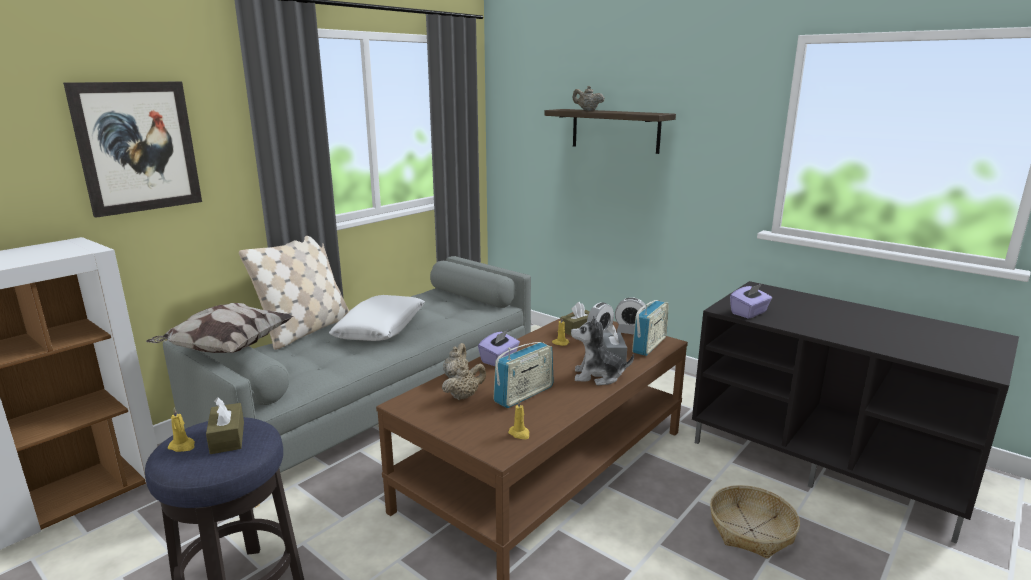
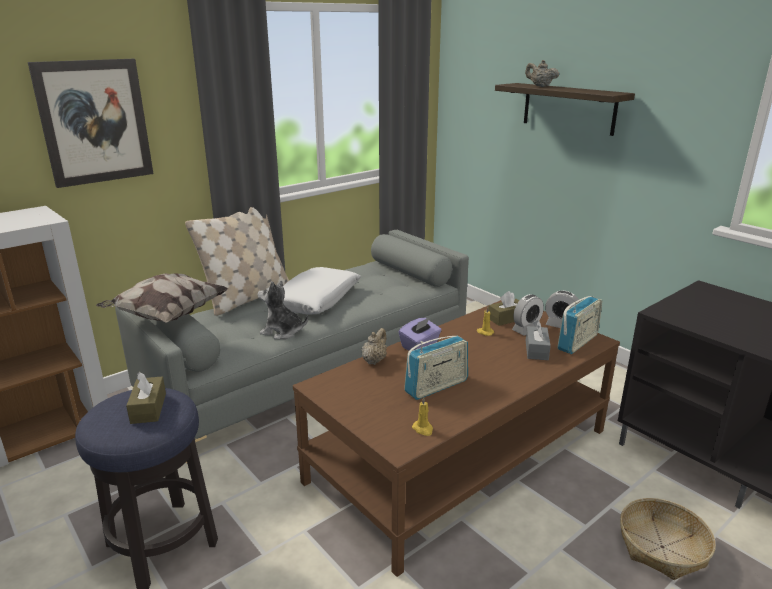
camera: 10 degrees right, 5 degrees up
(182, 446) = (109, 413): yellow candle -> none
(464, 396) = (377, 382): beige teapot -> none
(598, 376) = (516, 373): plush toy -> plush toy (282, 332)
(749, 313) = (689, 319): purple tissue box -> none

